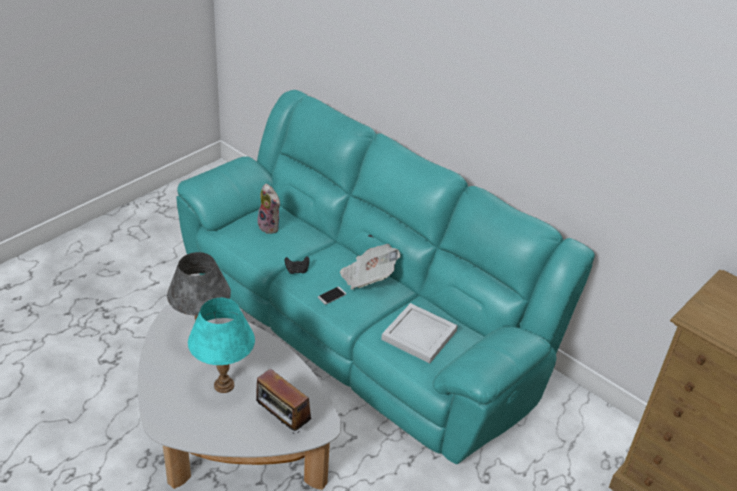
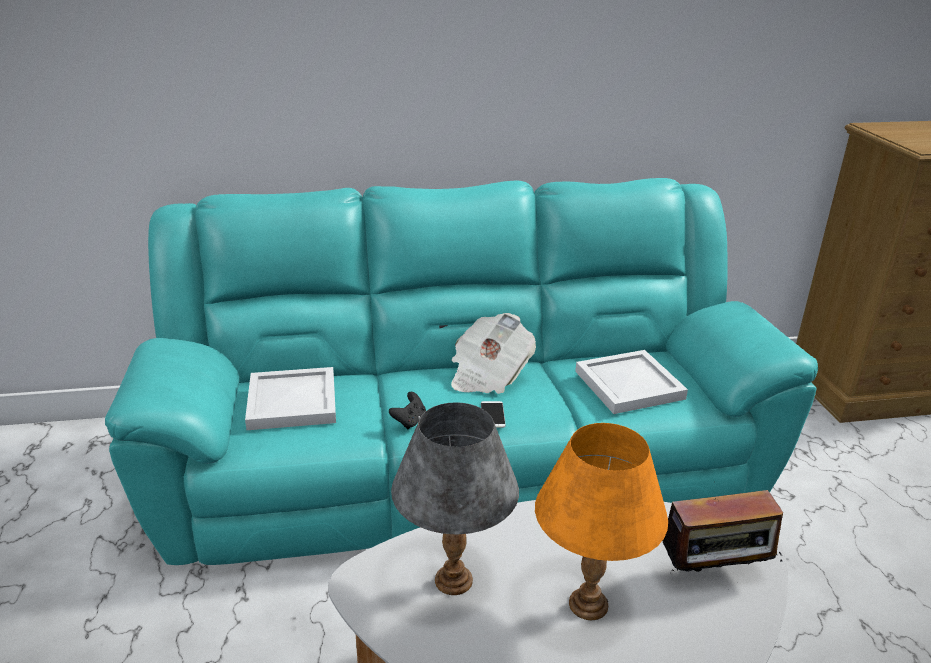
camera: 50 degrees left, 10 degrees down
(224, 385) = (589, 604): turquoise table lamp -> orange table lamp
(270, 226) = (291, 403): plush toy -> white tray

